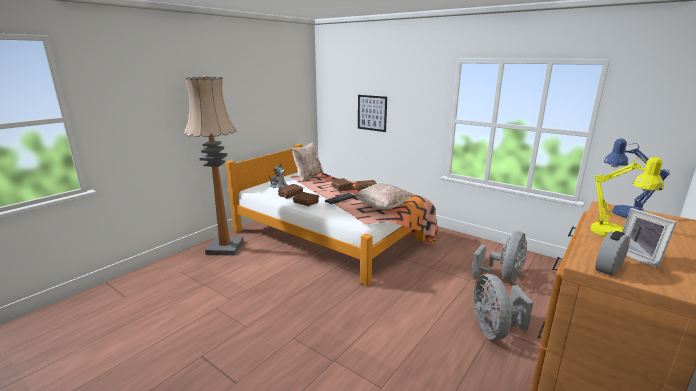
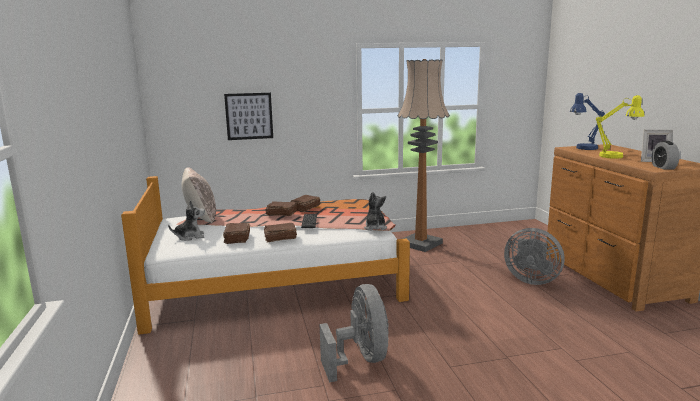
camera: 50 degrees left, 5 degrees down
(225, 248) = (179, 354): floor lamp -> floor lamp (420, 244)
(363, 219) = (375, 228): none -> plush toy
(382, 206) = (360, 214): beige pillow -> none
(502, 277) = (469, 249): grey fan -> grey fan (360, 360)

